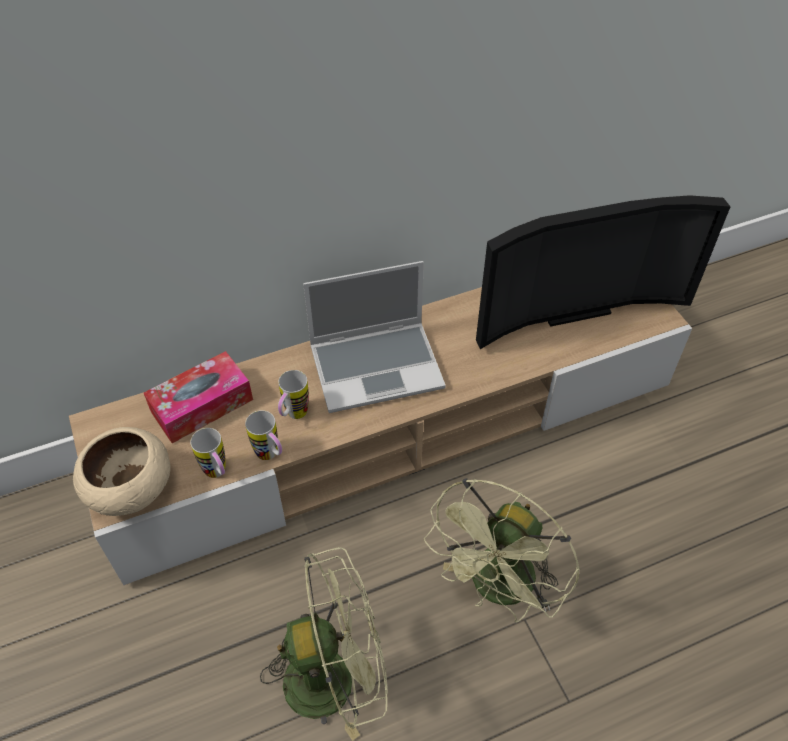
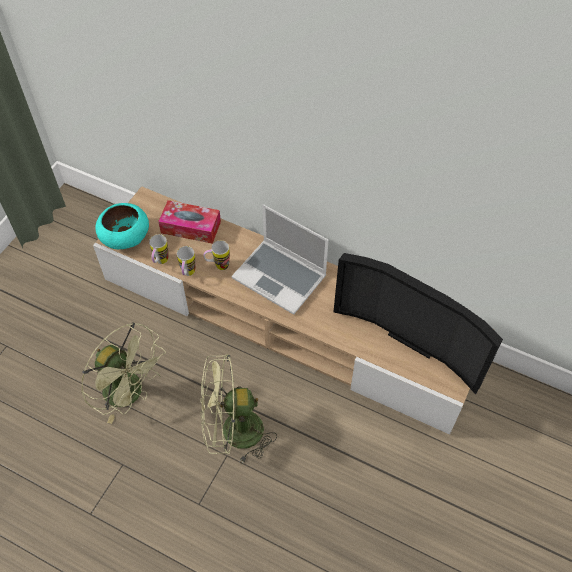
camera: 50 degrees right, 5 degrees up
(129, 488) = (125, 237): beige bowl -> turquoise bowl

